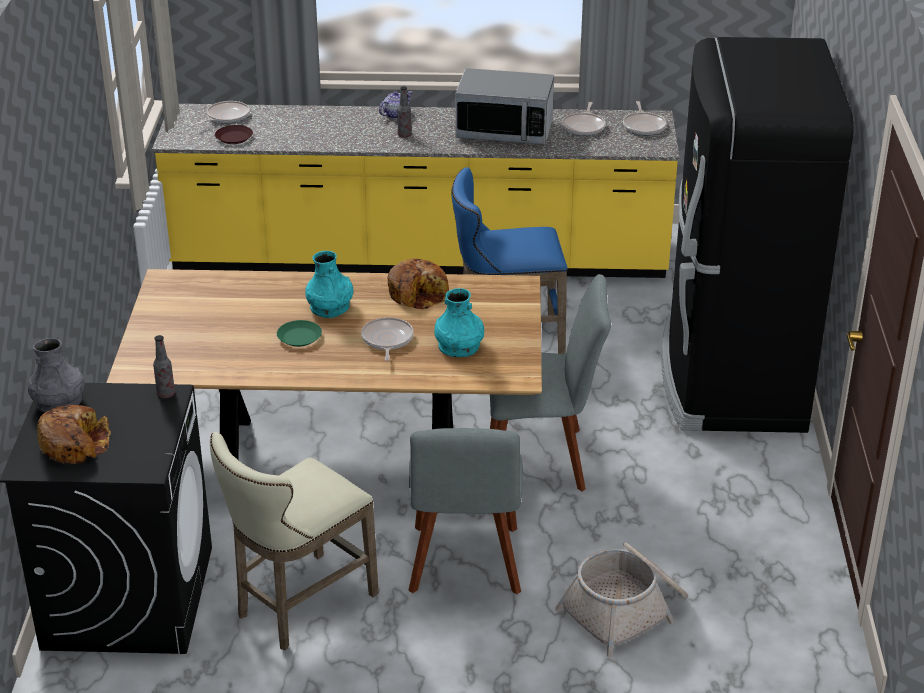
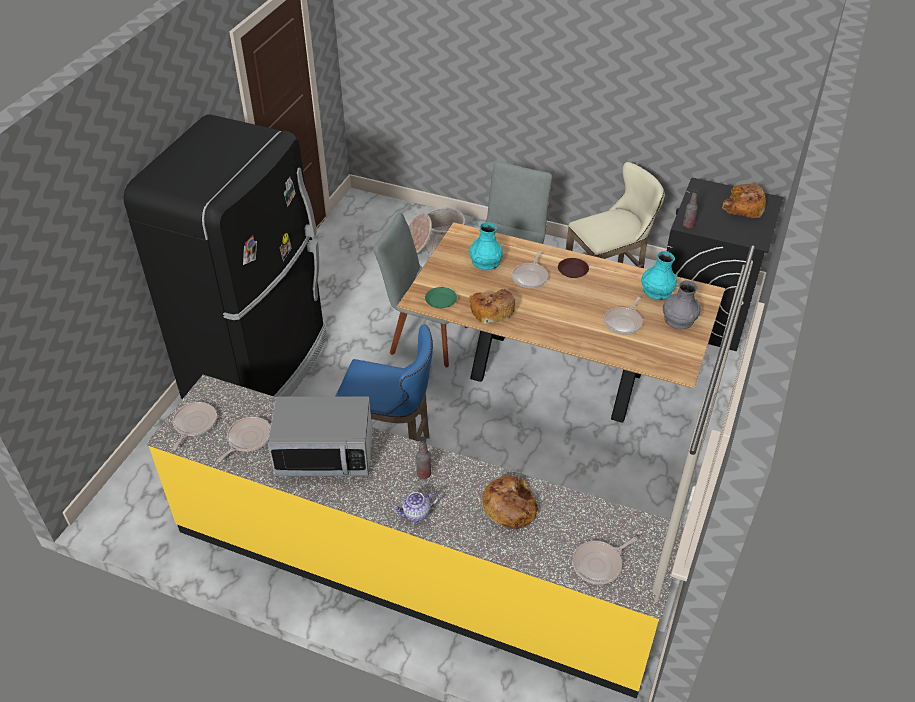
camera: 160 degrees left, 10 degrees up
(59, 402) = (754, 234): grey vase -> grey vase (678, 319)
(233, 137) = (598, 520): brown plate -> brown plate (573, 271)
(243, 313) = (624, 322): none -> frying pan
(299, 337) = (588, 293): green plate -> green plate (440, 300)
(315, 131) = (510, 507): none -> bread
(330, 307) = (560, 313): turquoise vase -> turquoise vase (657, 291)
(504, 131) = (325, 454): microwave -> microwave turned 150 degrees clockwise

